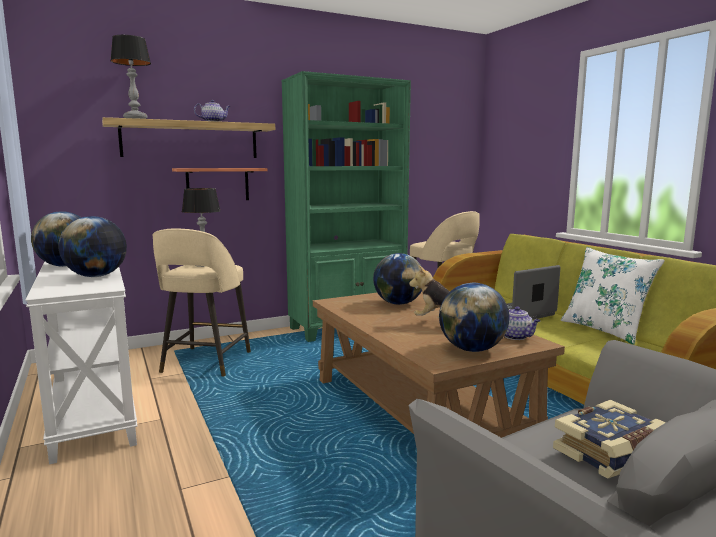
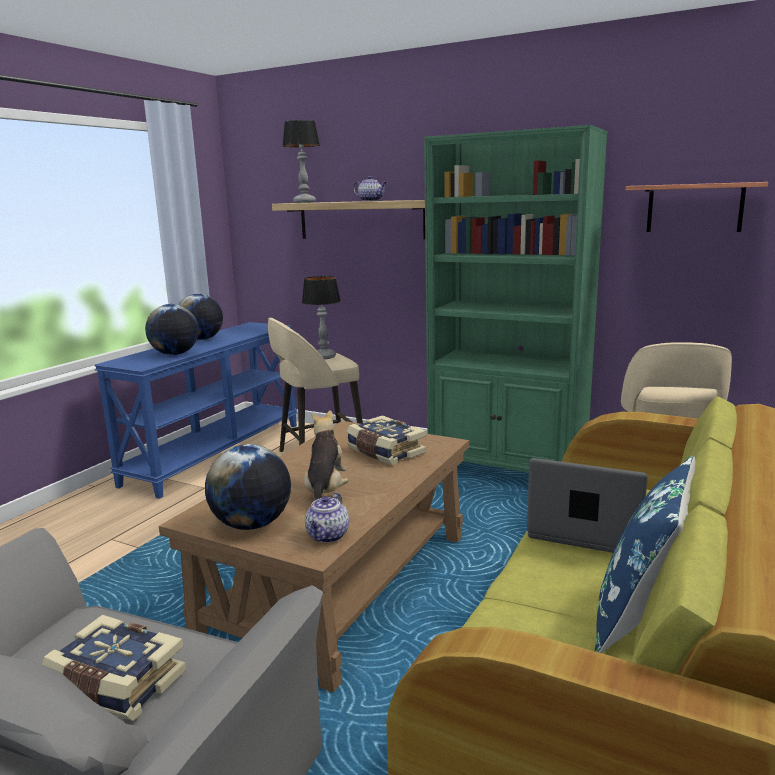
camera: 55 degrees right, 5 degrees up
(92, 397) = (215, 453): white console table -> blue console table
(217, 184) = (386, 269): shelf -> shelf (694, 208)
(398, 303) = (385, 452): globe -> book
(605, 330) = (641, 616): white pillow -> blue pillow

